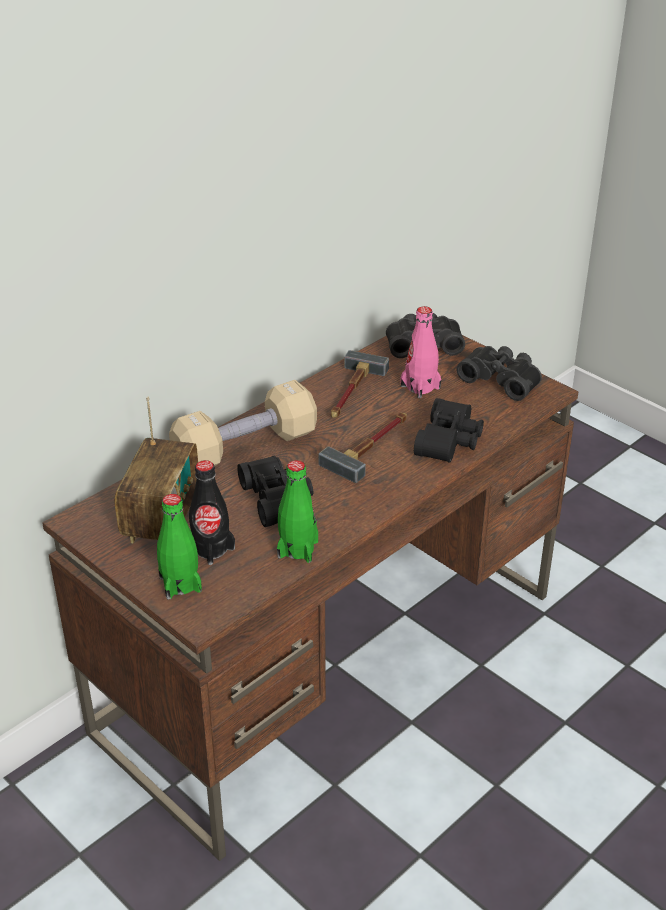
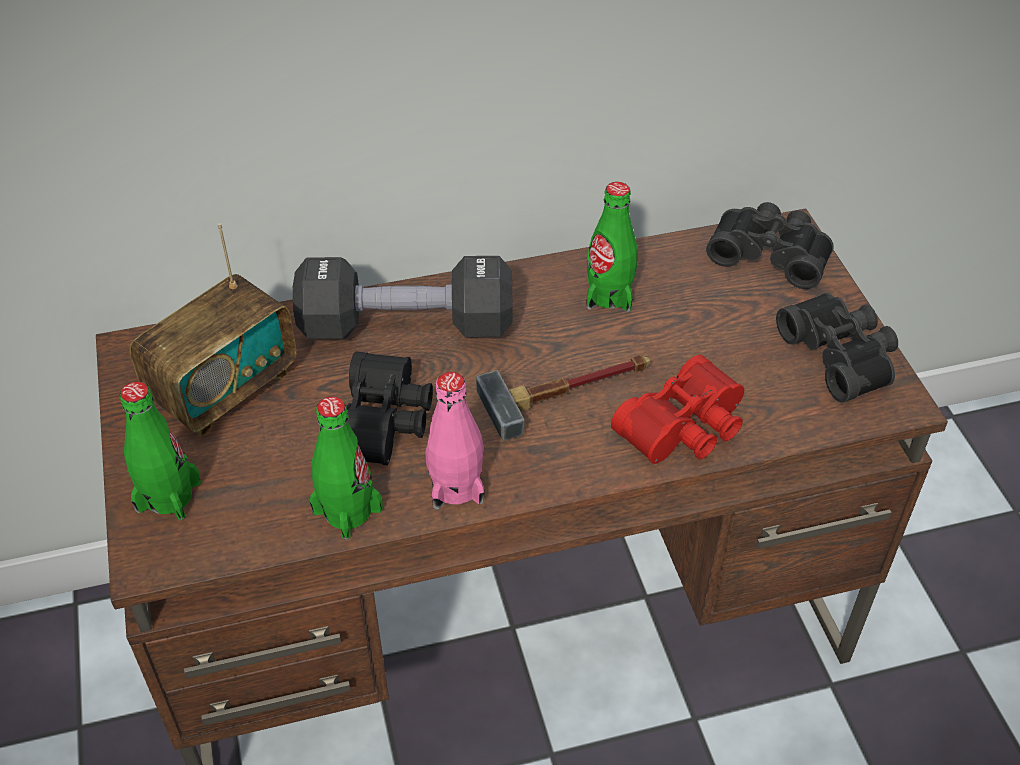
camera: 30 degrees right, 10 degrees up
(211, 549) = (245, 460): black bottle -> none
(245, 448) = (407, 326): beige dumbbell -> black dumbbell
(351, 393) = (609, 295): hammer -> green bottle
(420, 387) = (711, 322): pink bottle -> pink bottle (455, 486)
(451, 441) = (686, 429): black binoculars -> red binoculars

